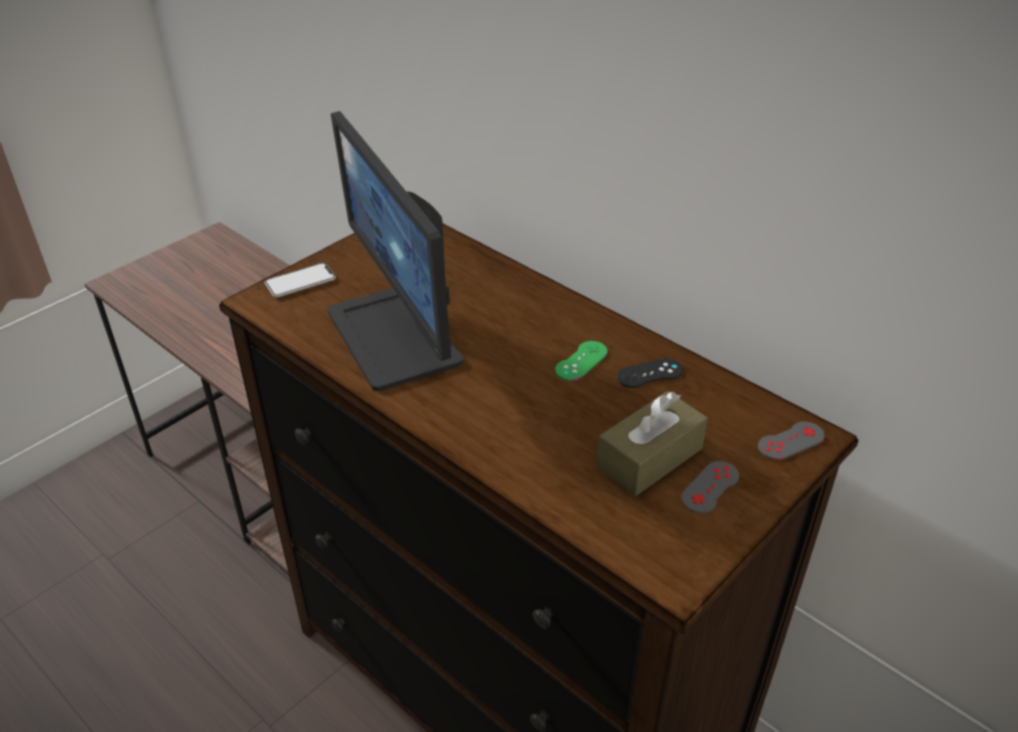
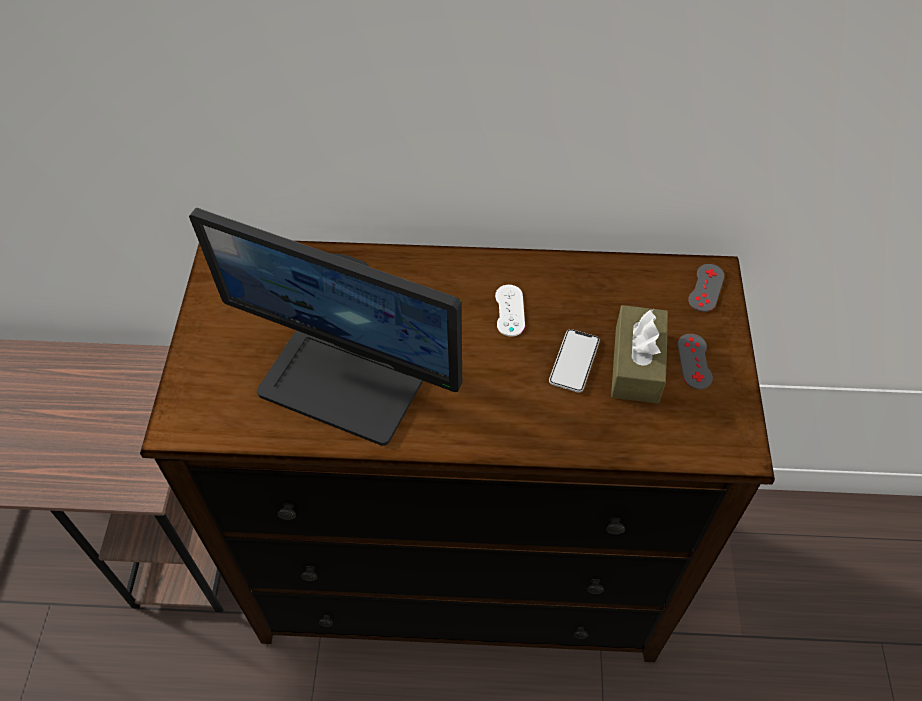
camera: 40 degrees left, 15 degrees up
(300, 281) = (195, 380): phone -> phone (574, 361)
(581, 361) = (509, 310): green game controller -> white game controller
(649, 374) = (567, 290): black game controller -> none

